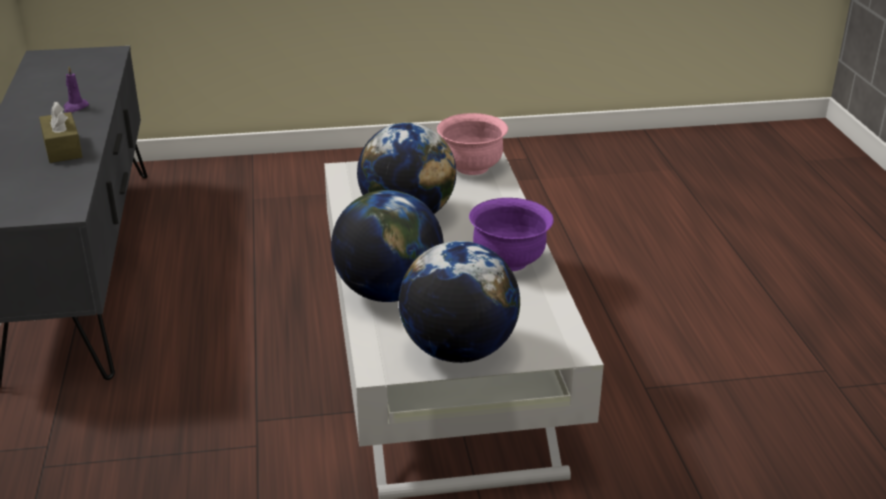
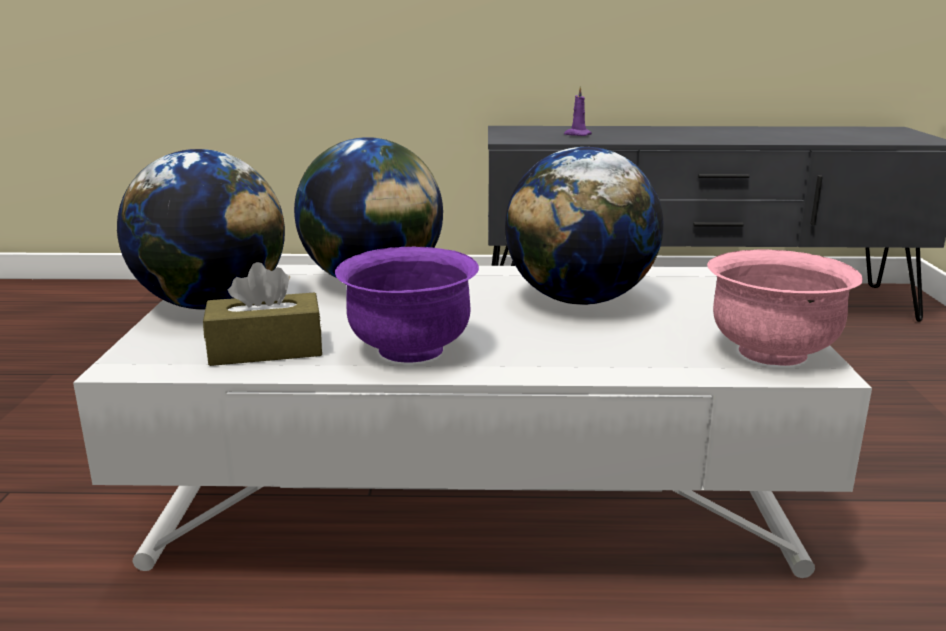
camera: 100 degrees right, 10 degrees down
(62, 148) = (645, 137): brown tissue box -> brown tissue box (266, 350)
(75, 107) = (750, 137): purple candle -> purple candle (576, 135)

